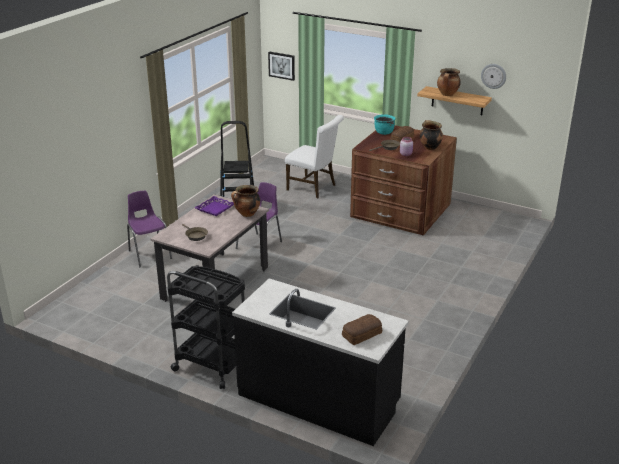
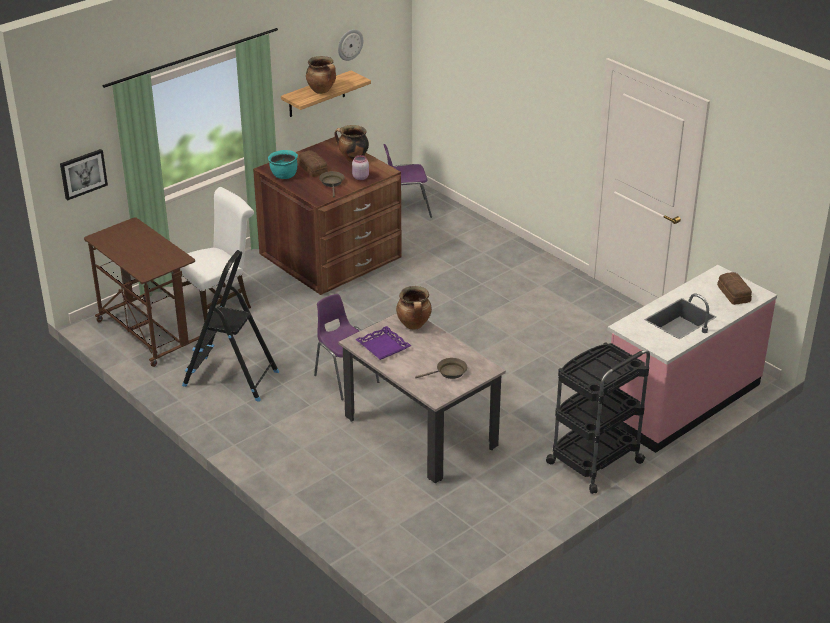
camera: 70 degrees left, 5 degrees up
(149, 254) = (308, 478): purple chair -> purple chair (406, 210)
(269, 176) = (149, 333): none -> brown desk
(319, 399) = (681, 401): black counter -> pink counter

